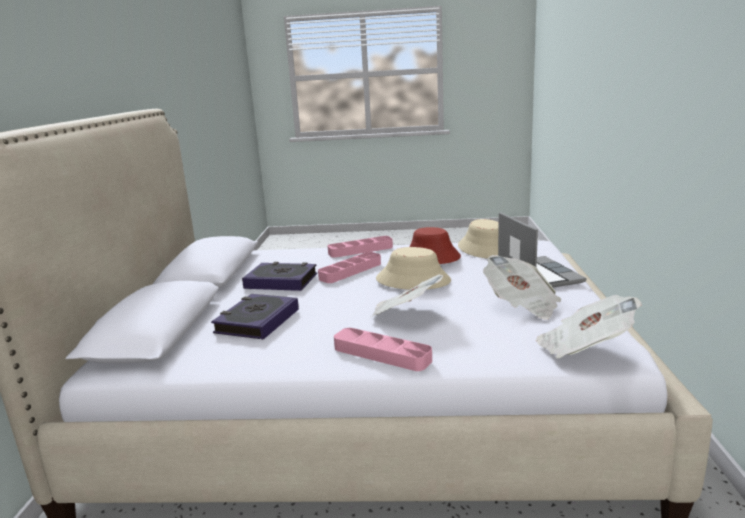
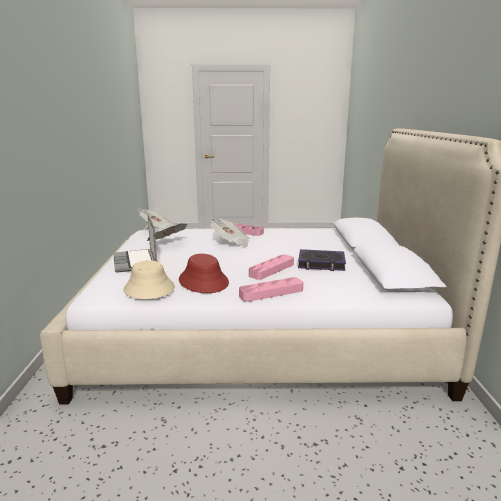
camera: 175 degrees right, 0 degrees up
(257, 321) = (311, 242): book -> none
(413, 280) = (223, 260): beige hat -> none

